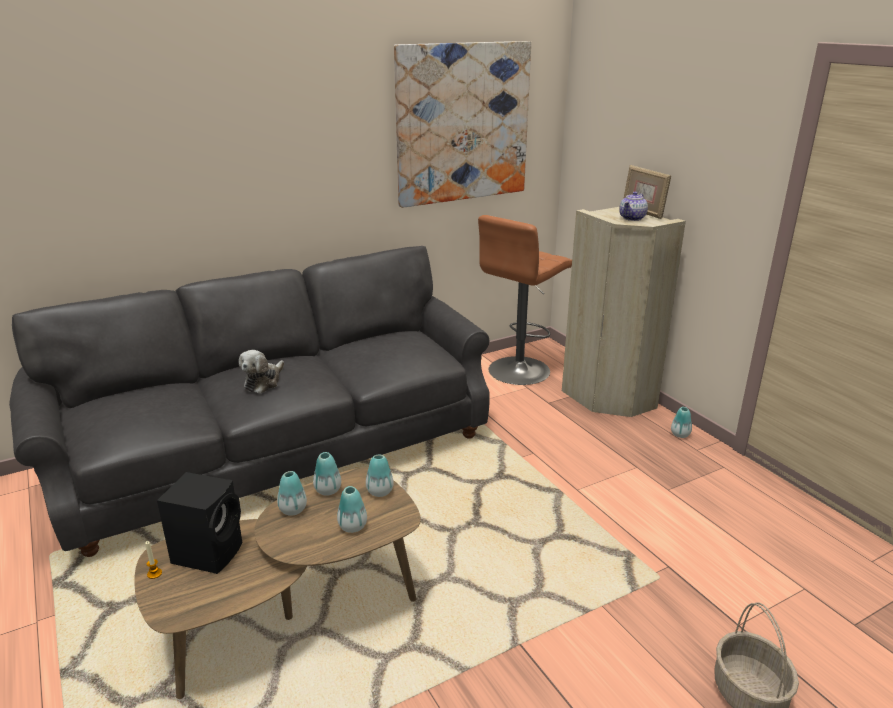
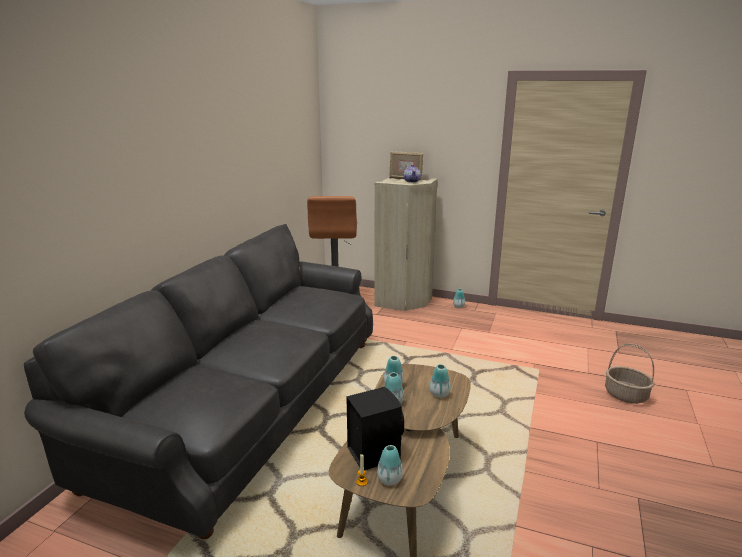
camera: 40 degrees left, 5 degrees down
(263, 382) = (263, 341): plush toy -> none
(380, 491) = (422, 372): vase -> vase (389, 479)
(463, 123) = (281, 134): picture -> none

